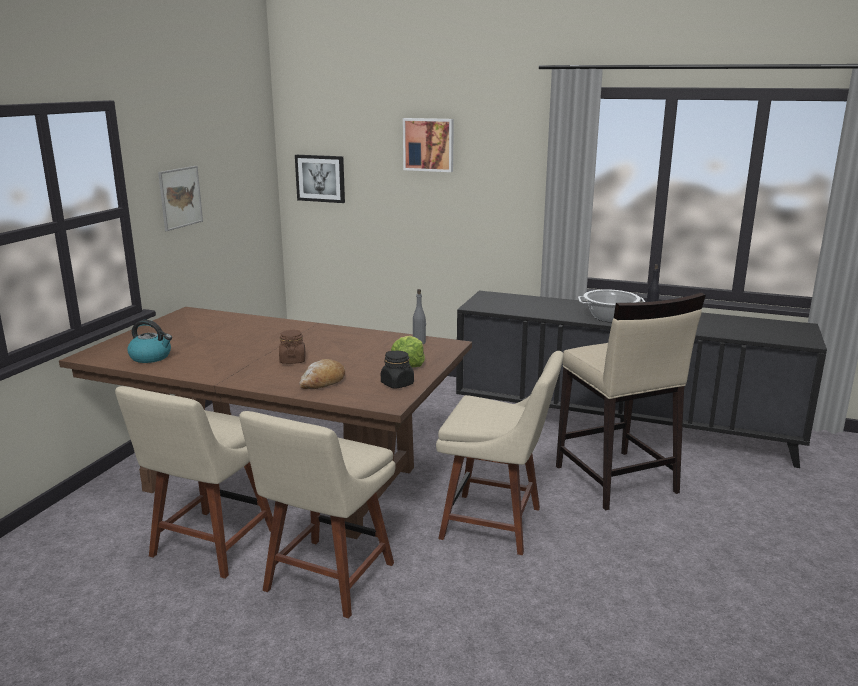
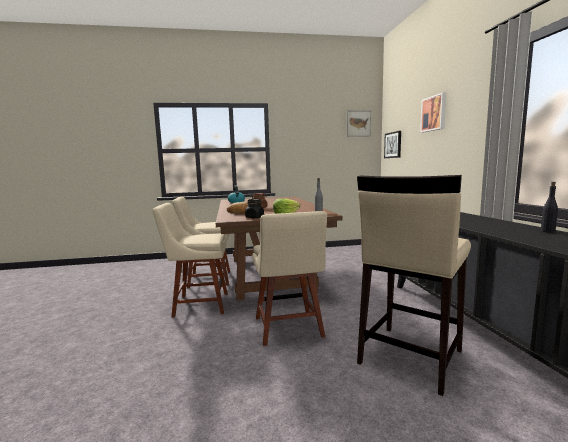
camera: 60 degrees right, 10 degrees down
(180, 197) = (302, 148): picture -> picture (358, 123)
(609, 318) = (485, 227): cooking pot -> none

